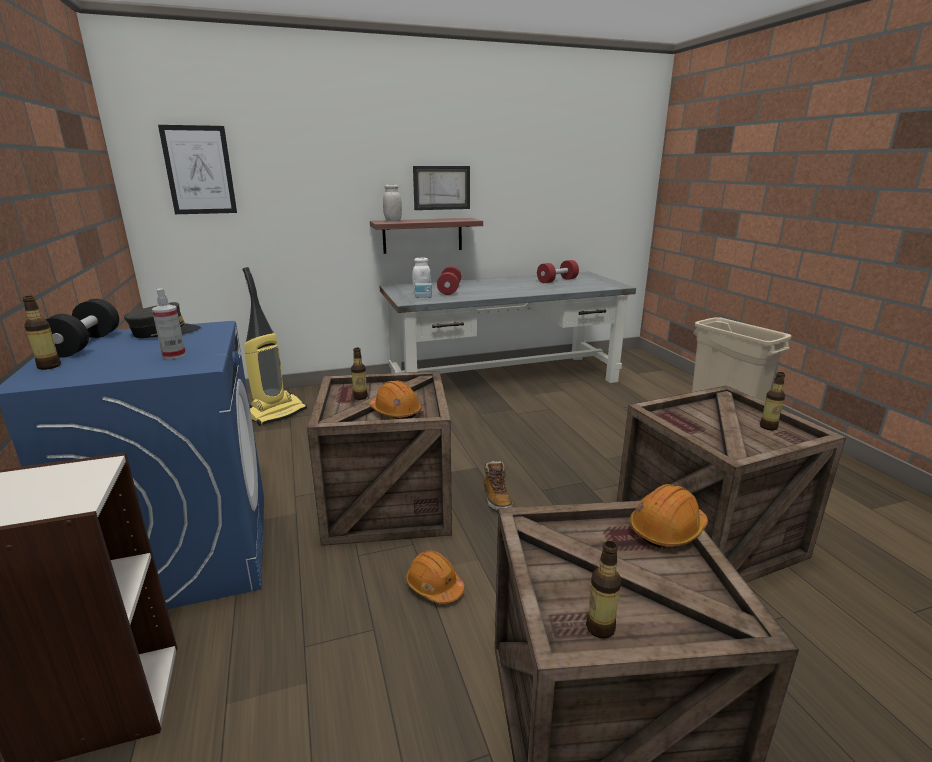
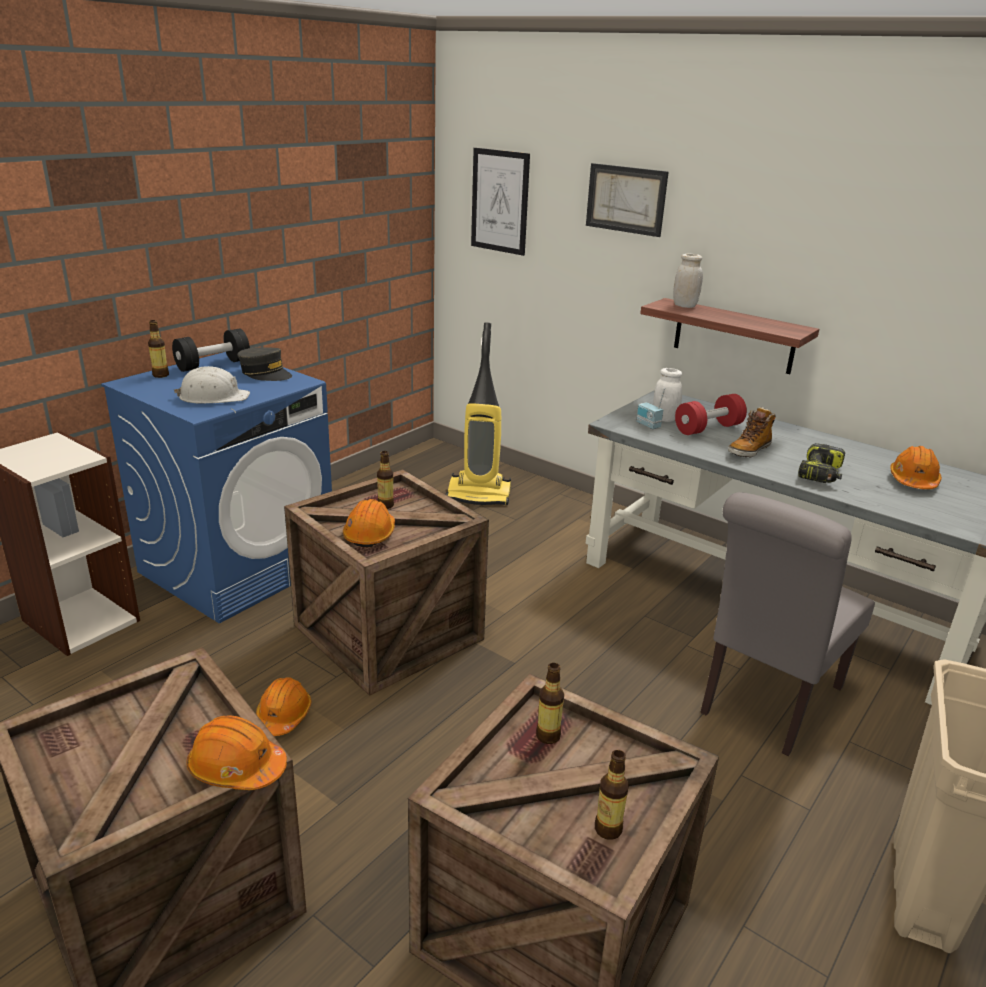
camera: 55 degrees right, 5 degrees up
(174, 355) = (213, 397): spray bottle -> white hard hat
(441, 188) = (778, 271): picture -> picture (626, 199)
(496, 498) = (463, 701): boot -> boot (749, 450)
(531, 289) = (821, 474): none -> power drill
(557, 281) = (913, 481): red dumbbell -> orange hard hat
(581, 413) = (766, 703): none -> grey chair
(600, 628) = (58, 754): bottle -> bottle (548, 736)

